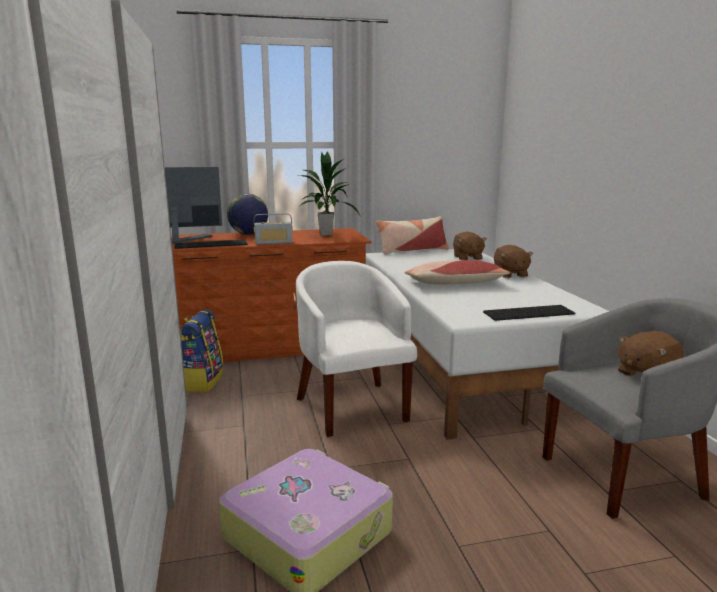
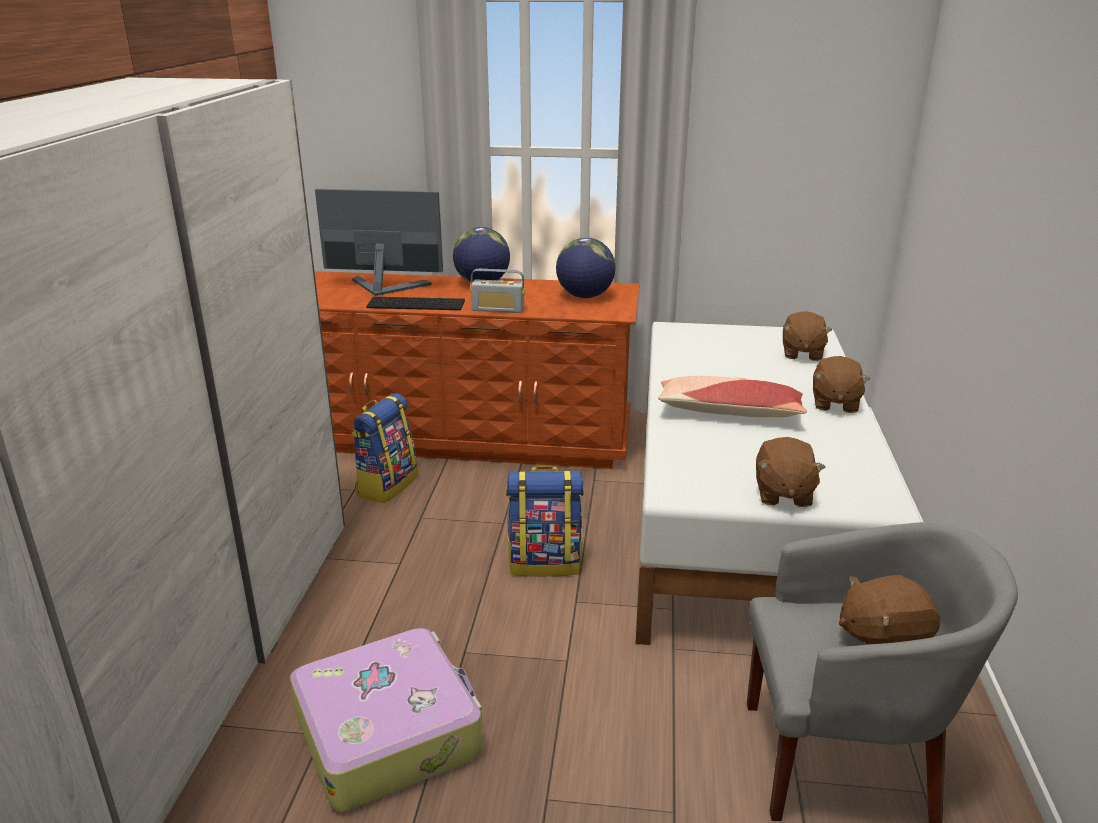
camera: 20 degrees right, 10 degrees up
(325, 234) = (585, 296): potted plant -> globe
(351, 406) = (545, 562): white armchair -> backpack
(412, 250) = (730, 324): pillow -> none
(529, 312) = (782, 494): keyboard -> brown plush toy

